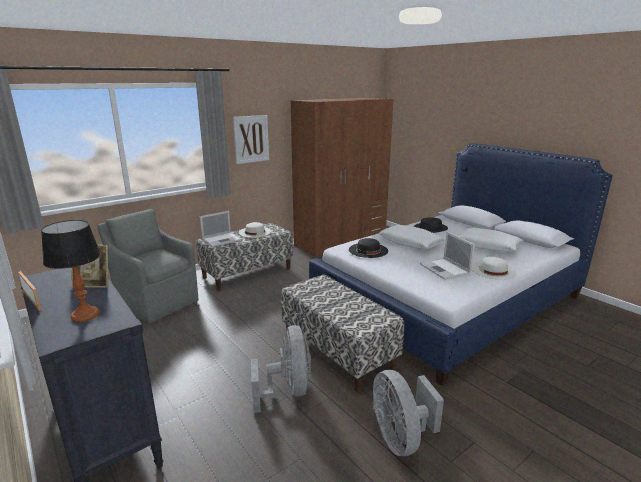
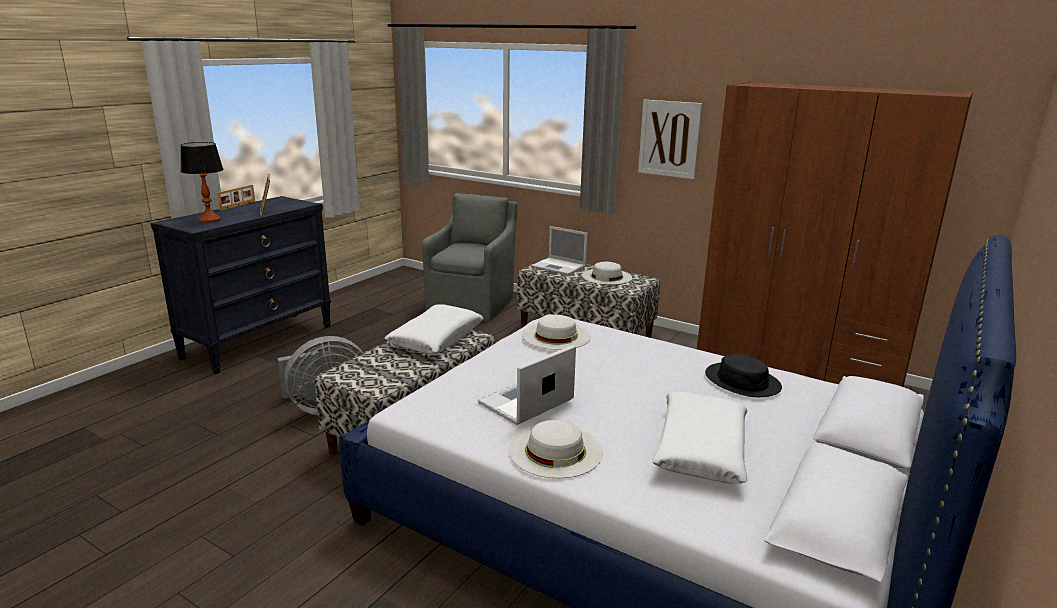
camera: 70 degrees right, 0 degrees up
(368, 250) = (556, 335): black hat -> white hat
(400, 438) = (244, 493): grey fan -> none
(410, 243) = (628, 367): white pillow -> white pillow (436, 339)

